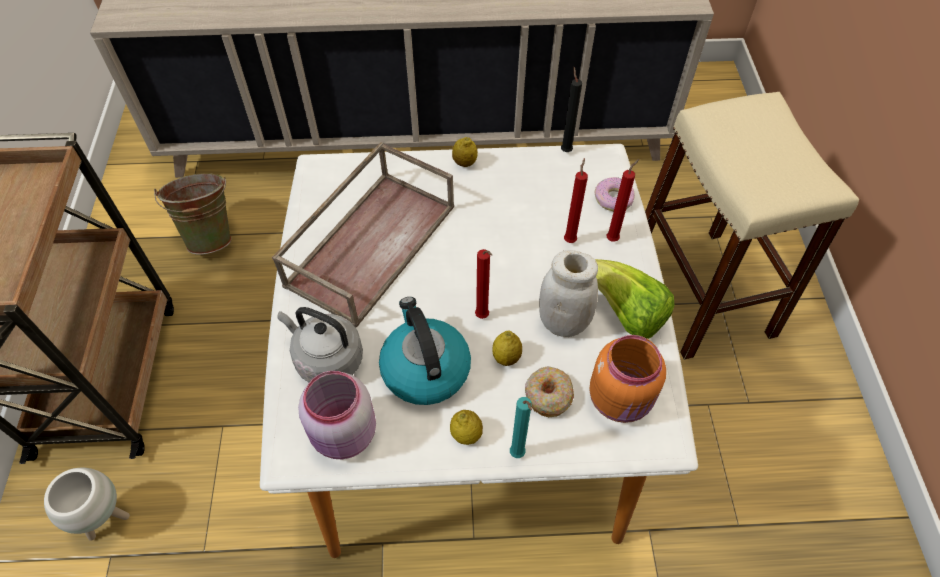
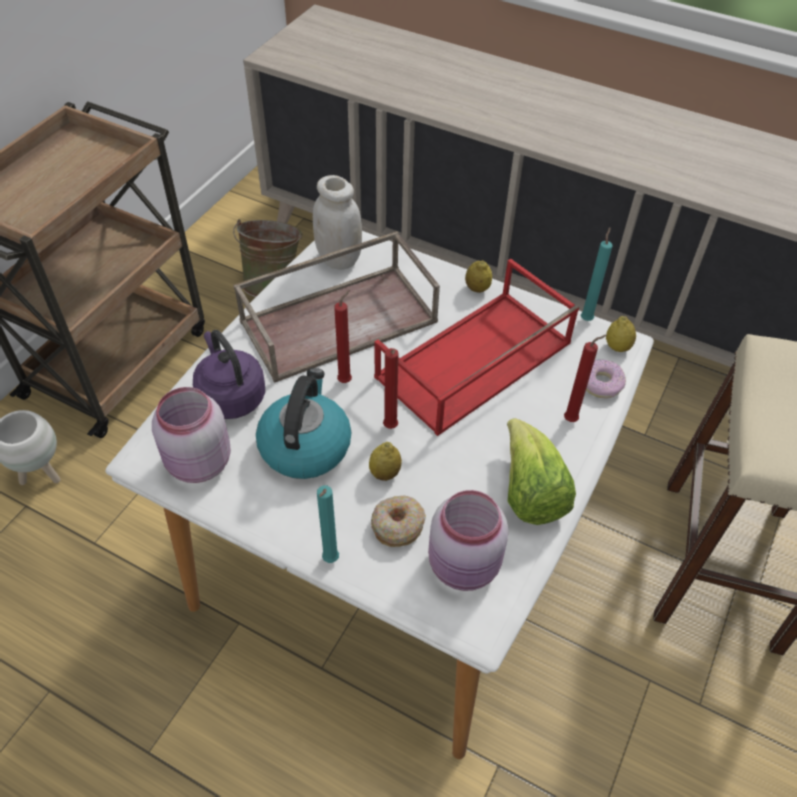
camera: 30 degrees right, 5 degrees down
(326, 359) = (230, 396): grey kettle -> purple kettle
(466, 434) = (298, 518): lemon -> lemon (617, 347)
(507, 228) = (474, 362): none -> red tray
(563, 322) = (462, 470): white jar -> white jar (339, 259)
(565, 150) = (586, 318): black candle -> turquoise candle
(570, 239) = (527, 400): red candle -> red candle (346, 380)
(621, 399) = (465, 566): orange jar -> pink jar

